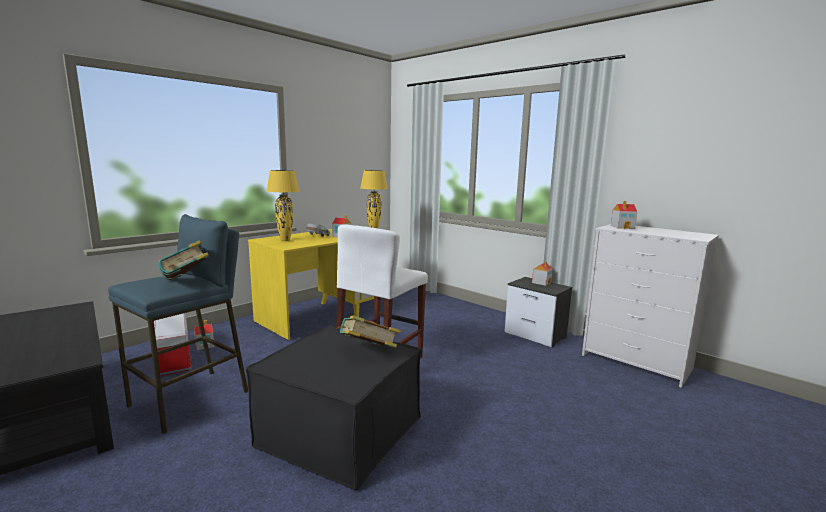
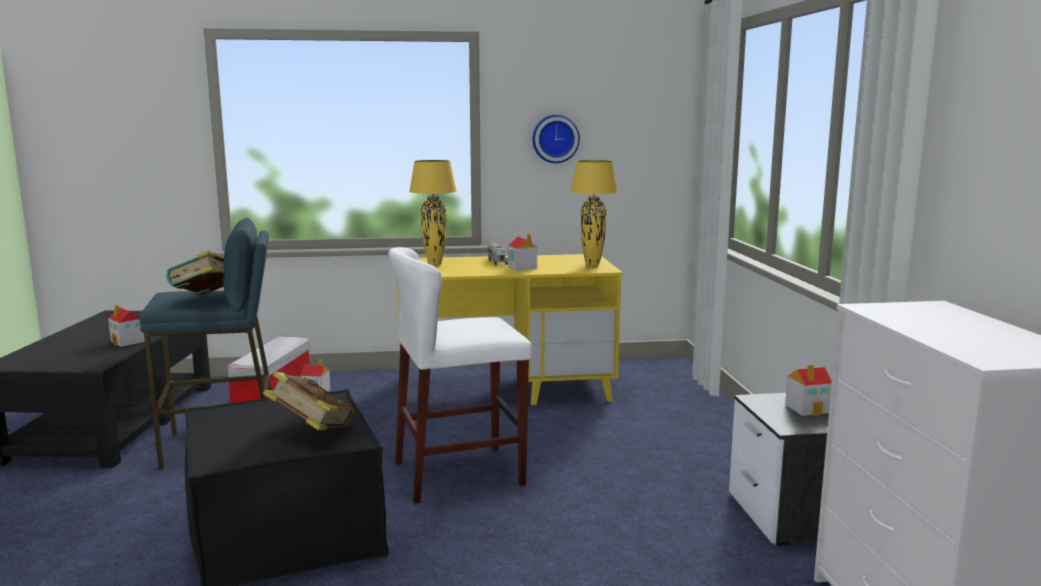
camera: 40 degrees right, 0 degrees up
(326, 158) = (555, 139): none -> wall clock
(623, 227) = (914, 311): toy house -> toy house (128, 342)

